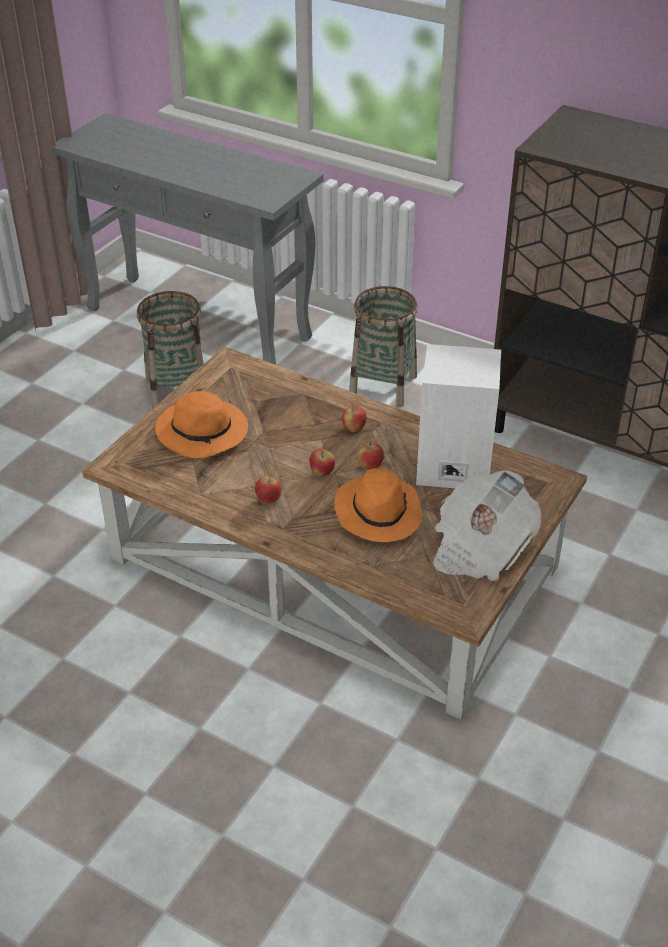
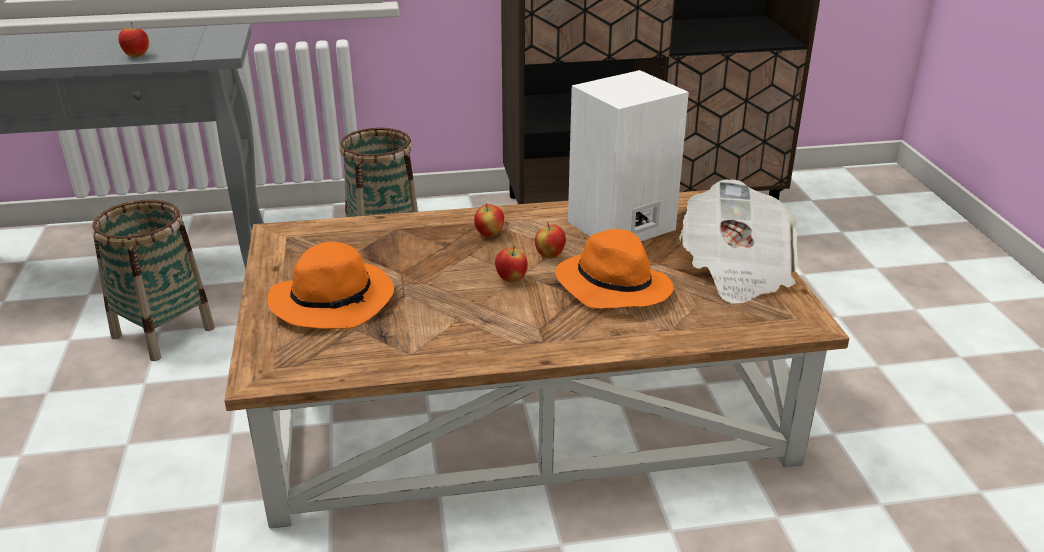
camera: 40 degrees left, 10 degrees down
(268, 500) = (492, 325): apple -> apple (136, 56)

